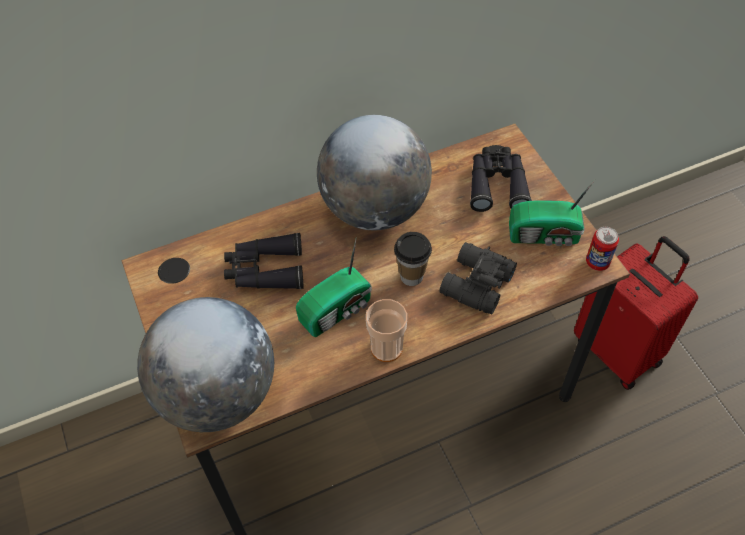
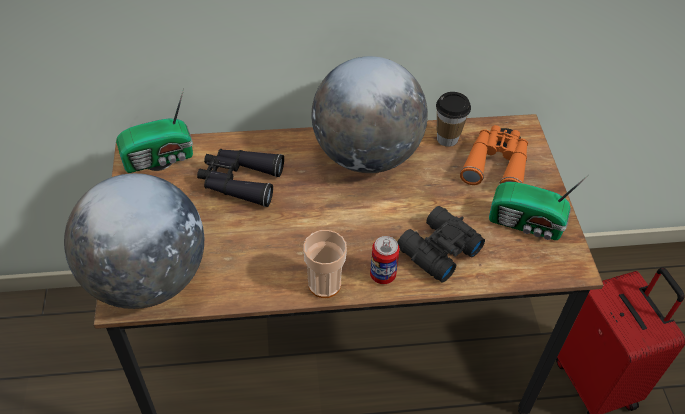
camera: 15 degrees right, 5 degrees down
(338, 310) = (292, 236): radio -> radio (160, 158)
(411, 276) = (377, 225): cup -> cup (447, 139)
(497, 184) = (496, 164): black binoculars -> orange binoculars
(597, 262) = (572, 264): can -> can (382, 275)

